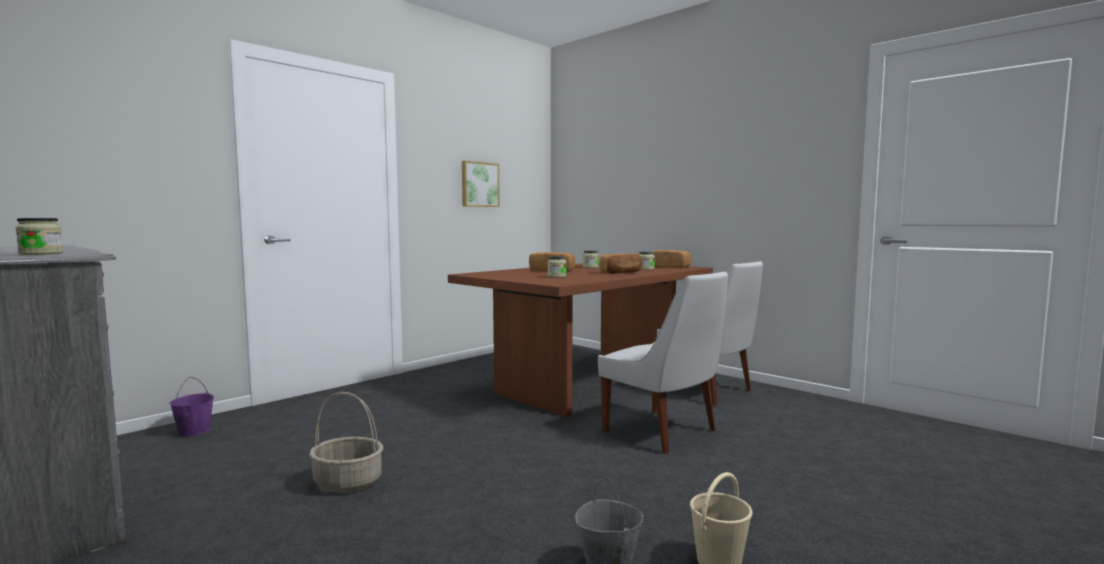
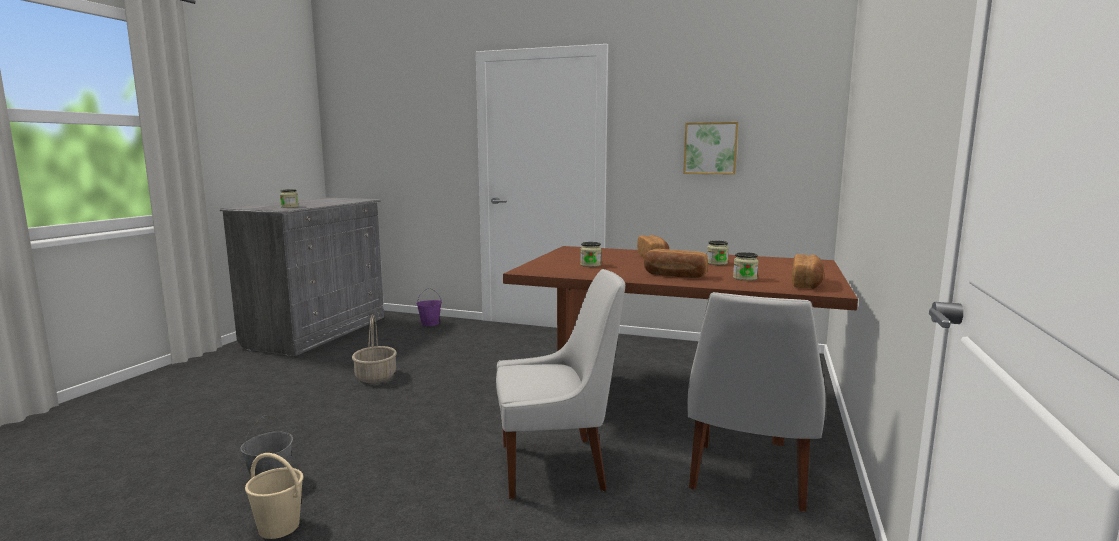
camera: 65 degrees right, 5 degrees up
(663, 432) = (557, 466): white chair -> white chair turned 120 degrees counterclockwise

